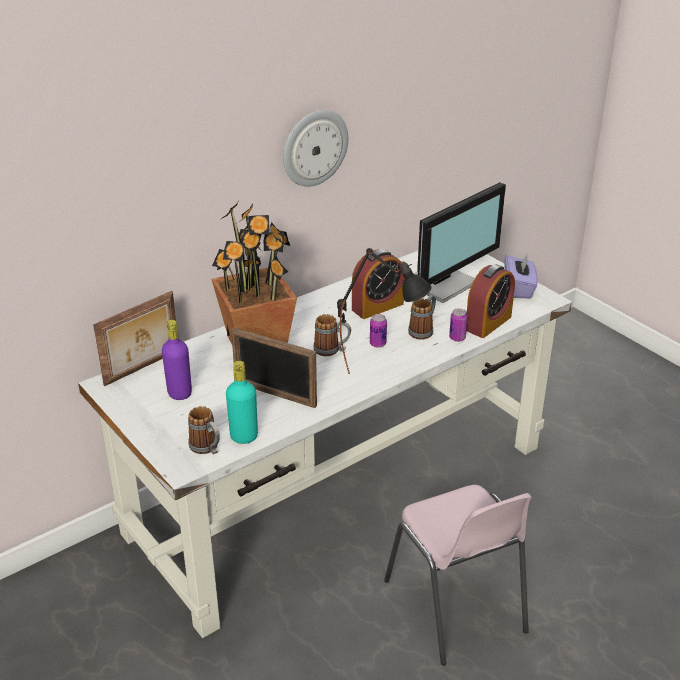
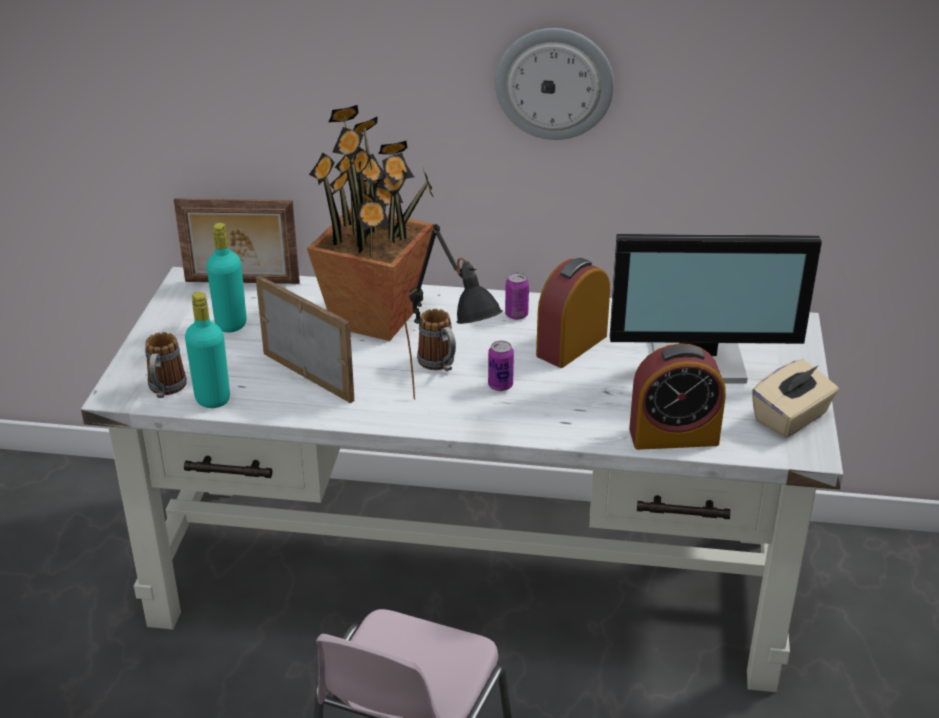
camera: 45 degrees right, 0 degrees up
(180, 393) = (231, 324): purple bottle -> turquoise bottle
(275, 394) = (308, 376): picture frame -> picture frame turned 150 degrees clockwise
(377, 306) = (571, 345): alarm clock -> alarm clock turned 120 degrees clockwise
(423, 330) = (578, 400): mug -> none
(457, 338) = (603, 431): can -> can (516, 315)
(518, 289) = (791, 418): purple tissue box -> beige tissue box

